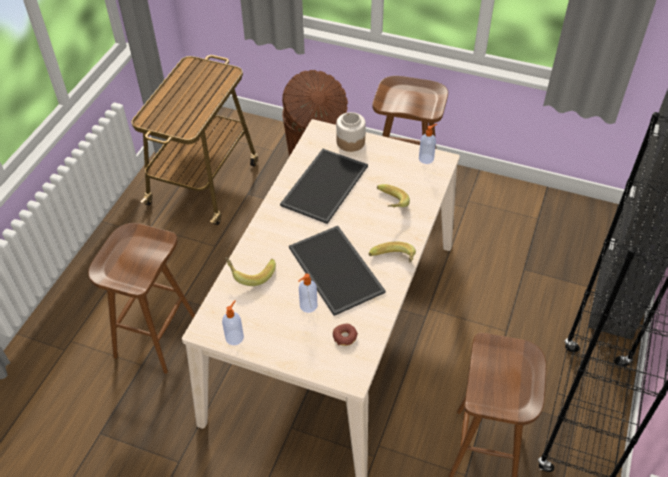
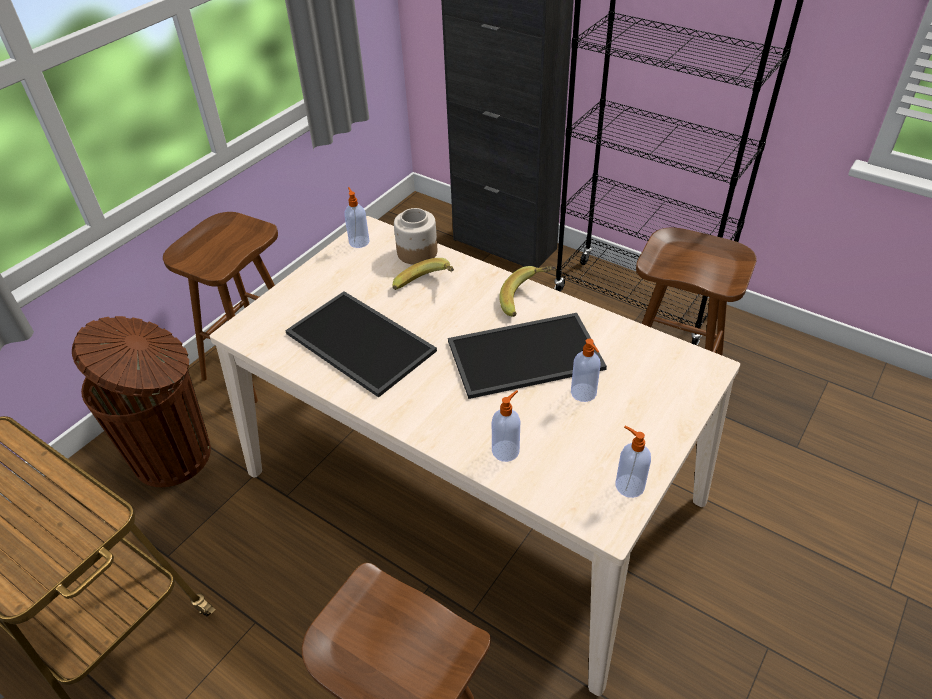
camera: 75 degrees left, 5 degrees down
(251, 273) = (506, 450): banana -> soap dispenser
(345, 337) = (643, 364): donut -> none
(350, 142) = (285, 303): jar -> jar (416, 252)

